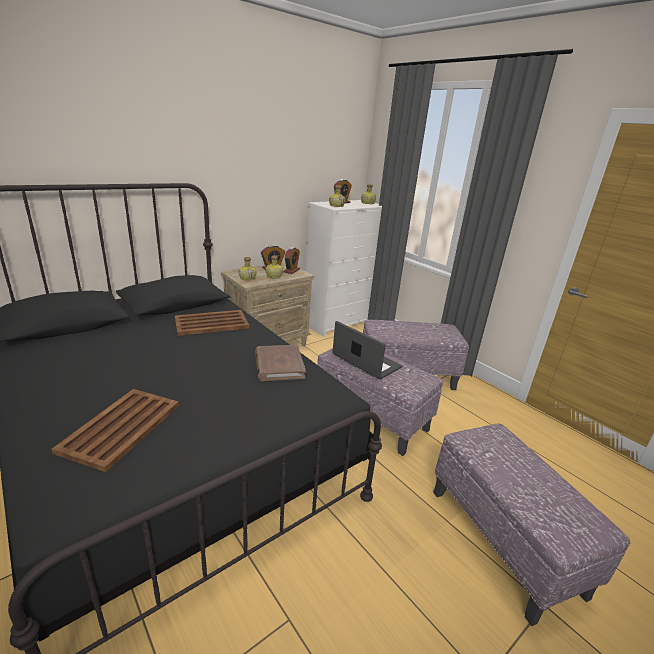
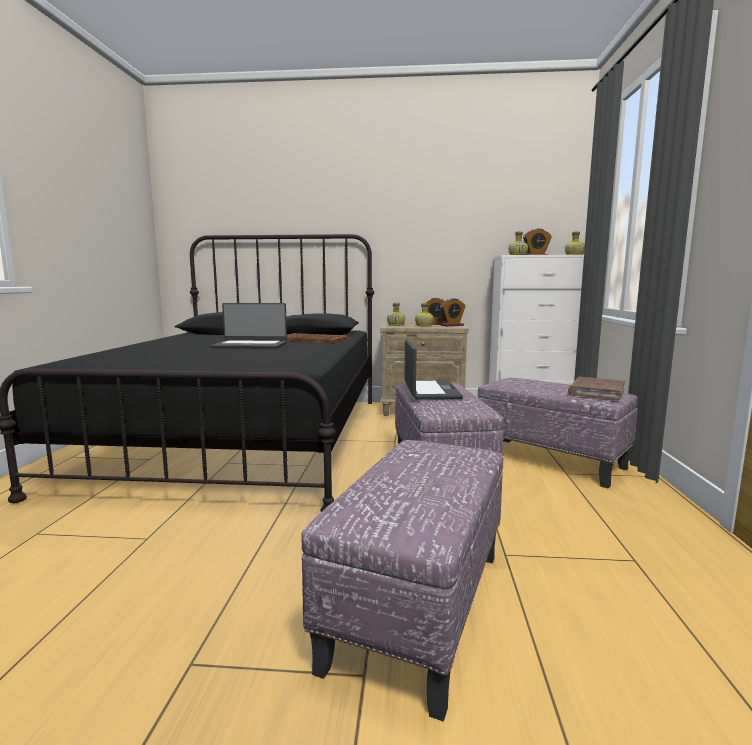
camera: 45 degrees right, 15 degrees down
(120, 428) = (148, 354): brown tray -> none
(181, 358) = (250, 345): none -> laptop
(279, 365) = (303, 354): brown book -> brown book (596, 391)

